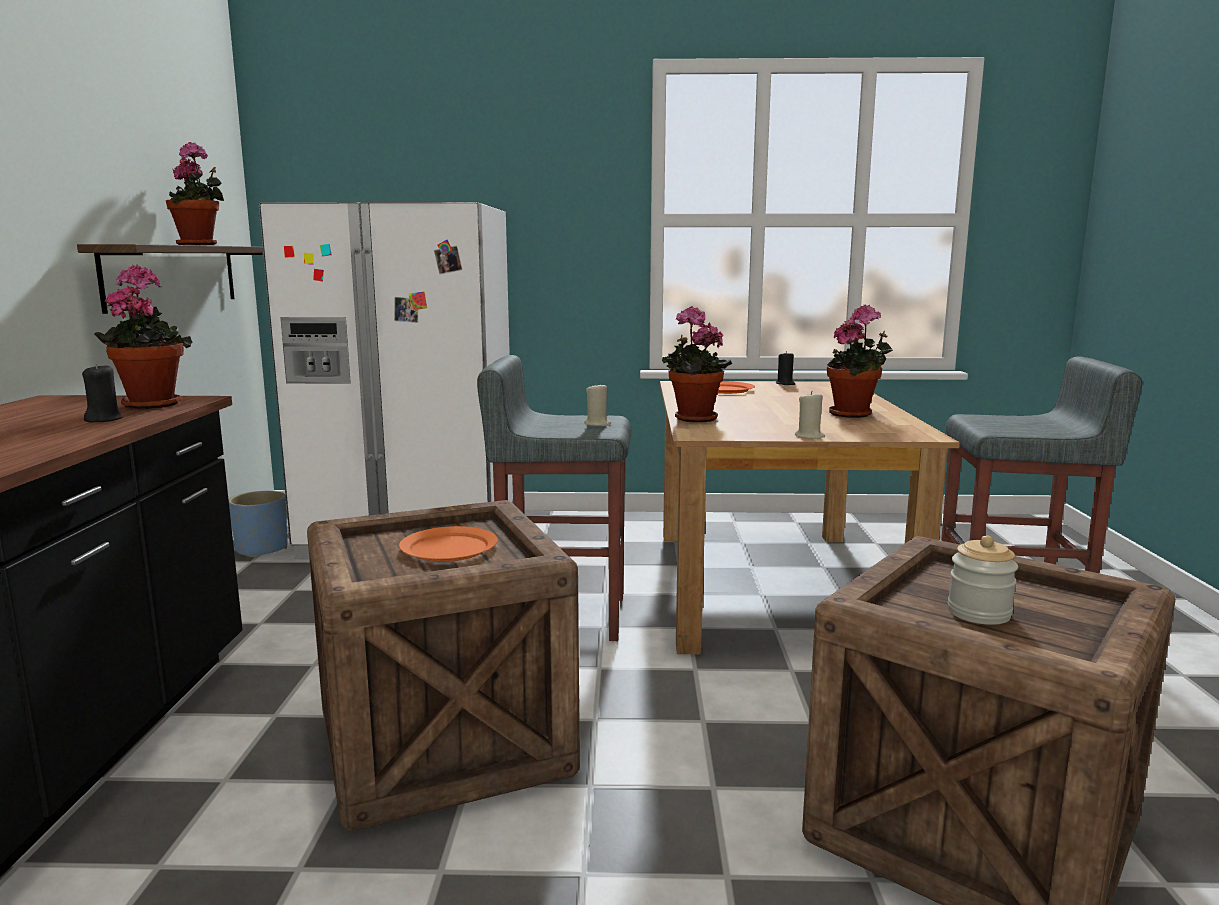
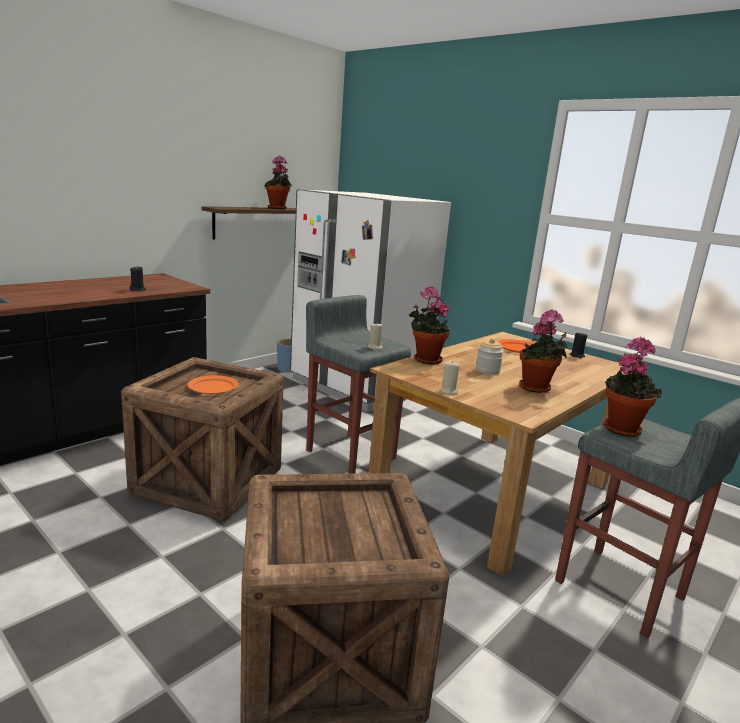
camera: 40 degrees right, 5 degrees up
(152, 404) = (174, 286): potted plant -> potted plant (621, 428)
(979, 613) = (319, 521): jar -> jar (487, 370)

